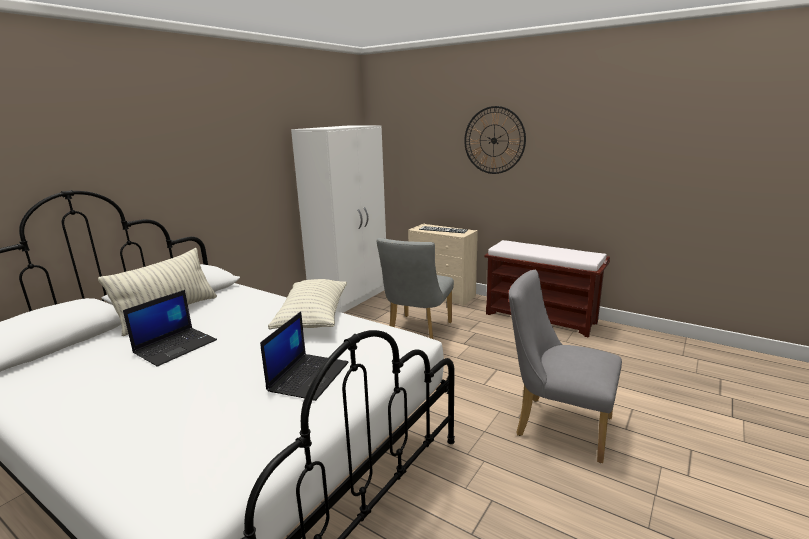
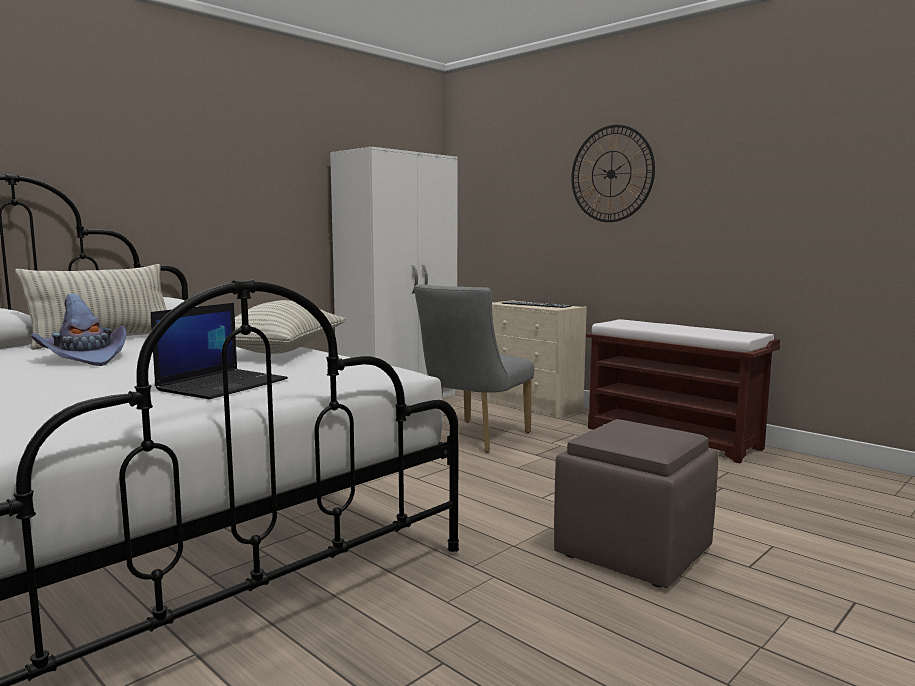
camera: 10 degrees right, 10 degrees down
(176, 346) = (85, 358): laptop -> purple hat
(556, 425) = (632, 550): grey chair -> brown ottoman

